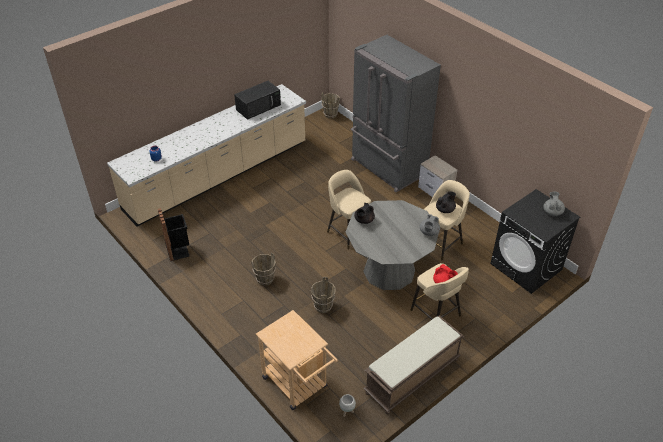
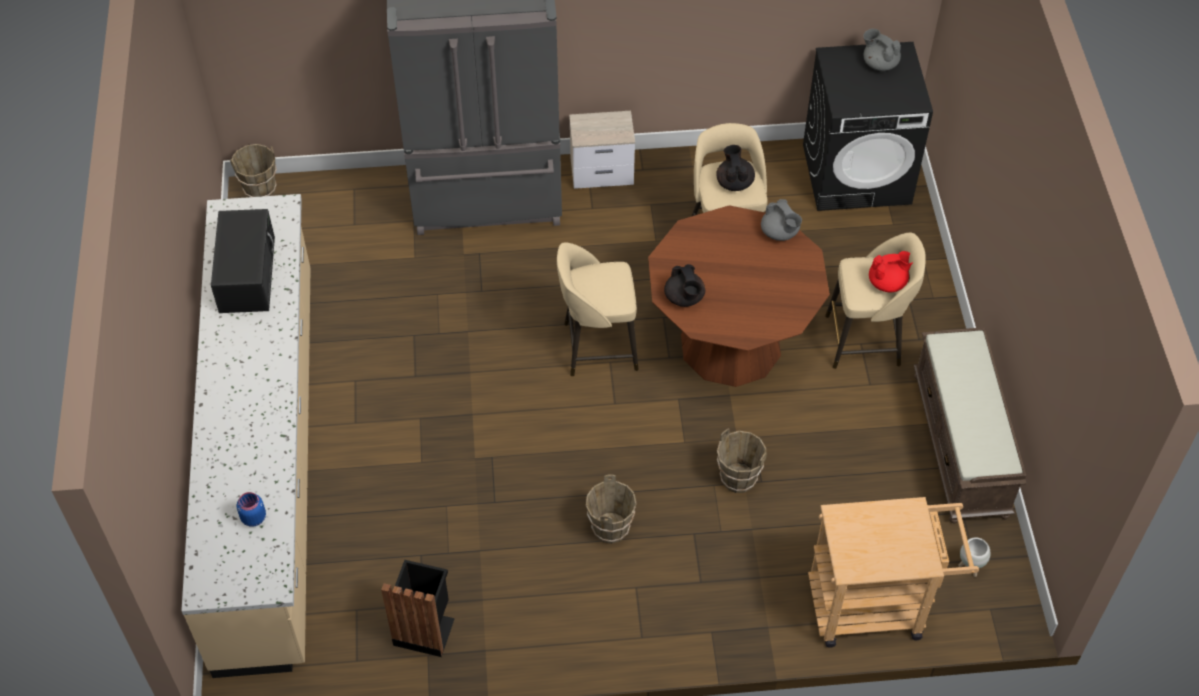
camera: 55 degrees left, 10 degrees up
(389, 271) = (730, 344): grey dining table -> brown dining table

